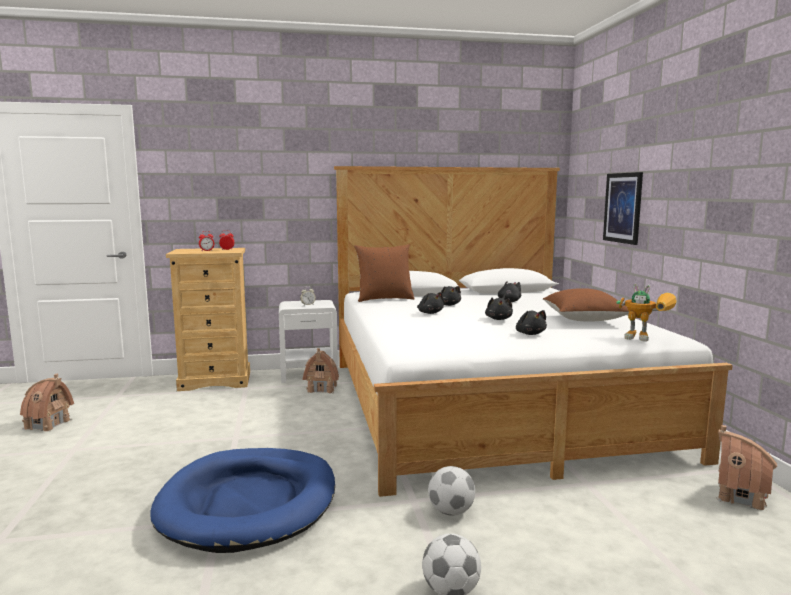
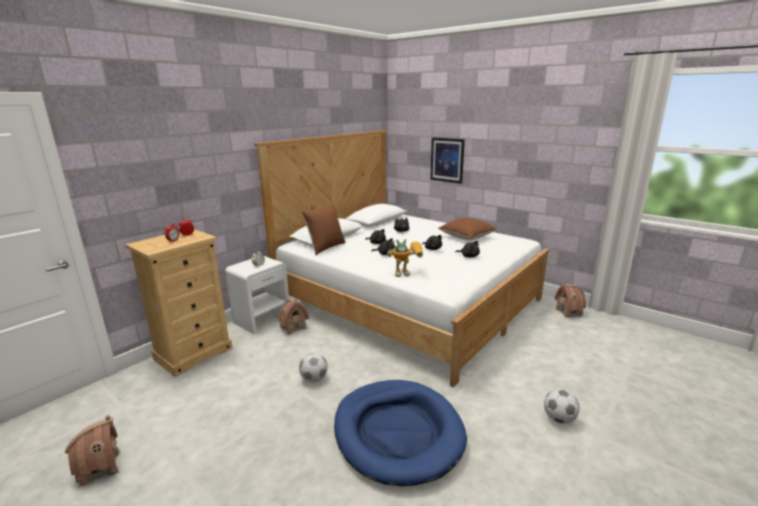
camera: 40 degrees left, 10 degrees up
(451, 511) = (495, 377): football -> football (314, 379)
(647, 339) = (518, 244): toy robot -> toy robot (407, 273)

